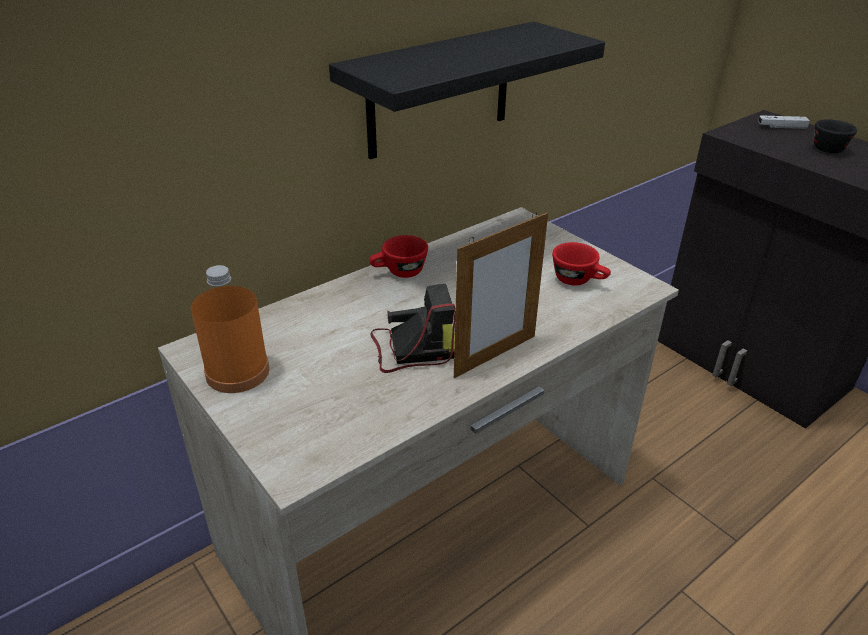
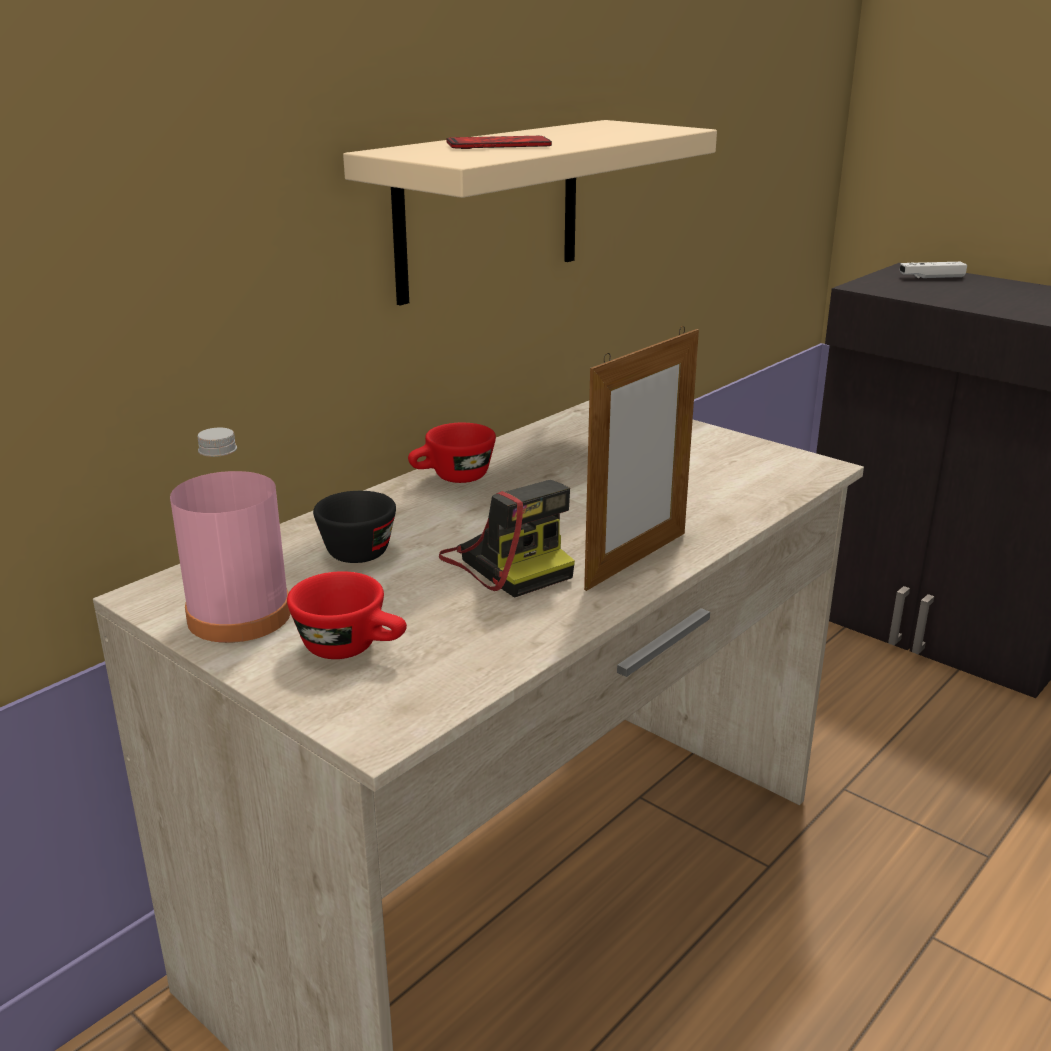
camera: 10 degrees left, 10 degrees down
(237, 372) = (239, 615): orange bottle -> pink bottle
(412, 349) = (507, 563): camera -> camera turned 75 degrees clockwise
(436, 59) = (498, 145): none -> phone
(440, 90) = (489, 209): black shelf -> beige shelf
(579, 280) = (721, 467): red cup -> red cup (353, 648)
(827, 147) = (1000, 293): black cup -> black cup (362, 548)

